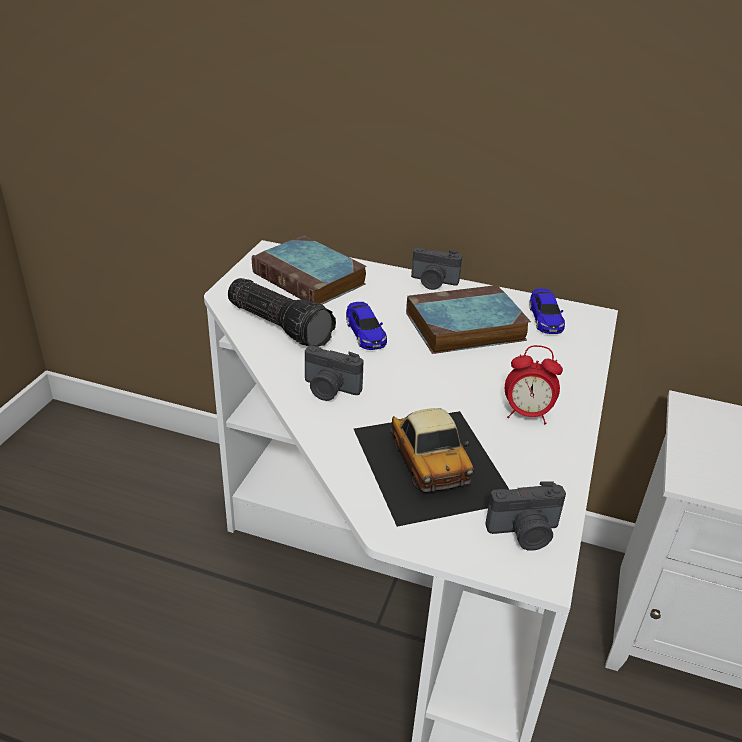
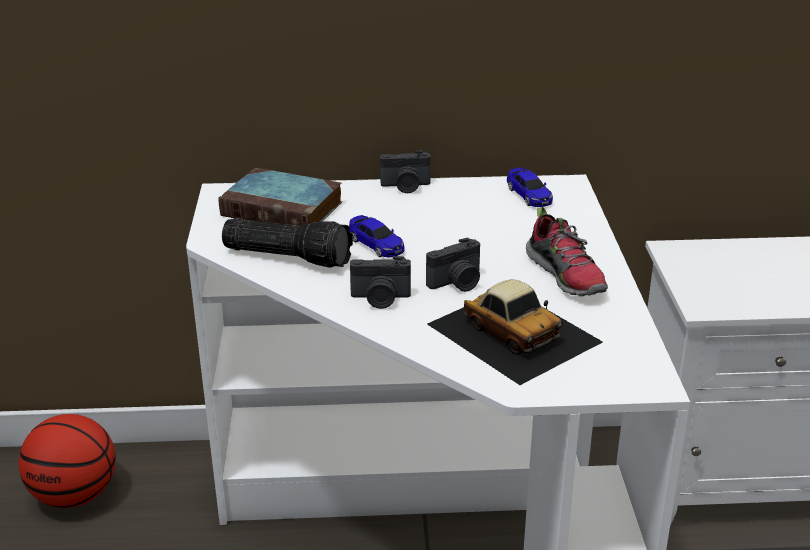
camera: 20 degrees left, 5 degrees down
(137, 470) = (75, 495): none -> basketball
(463, 327) = (462, 219): book -> none
(525, 533) = (624, 362): camera -> camera (457, 283)
(527, 414) = (566, 275): alarm clock -> shoe

